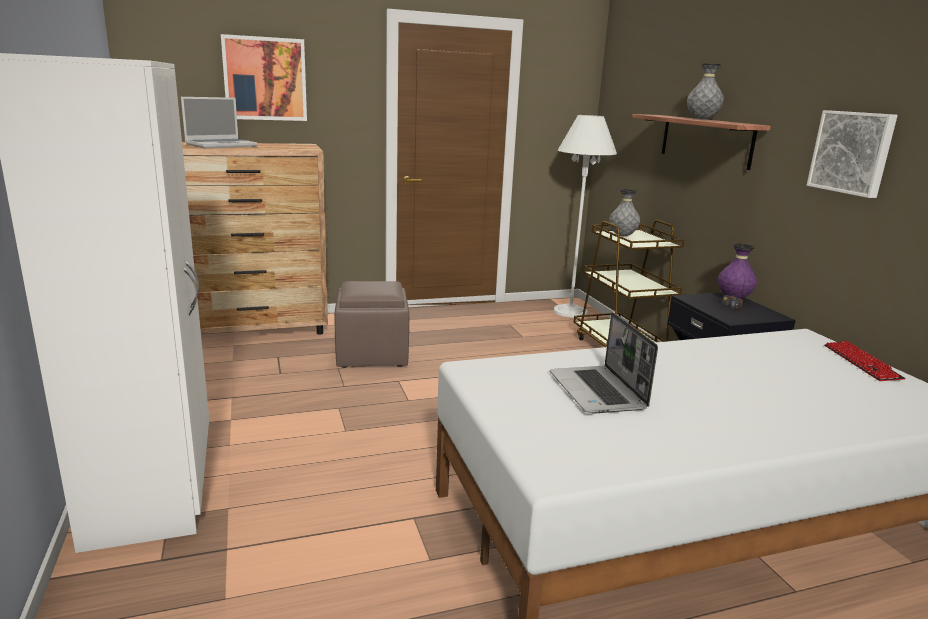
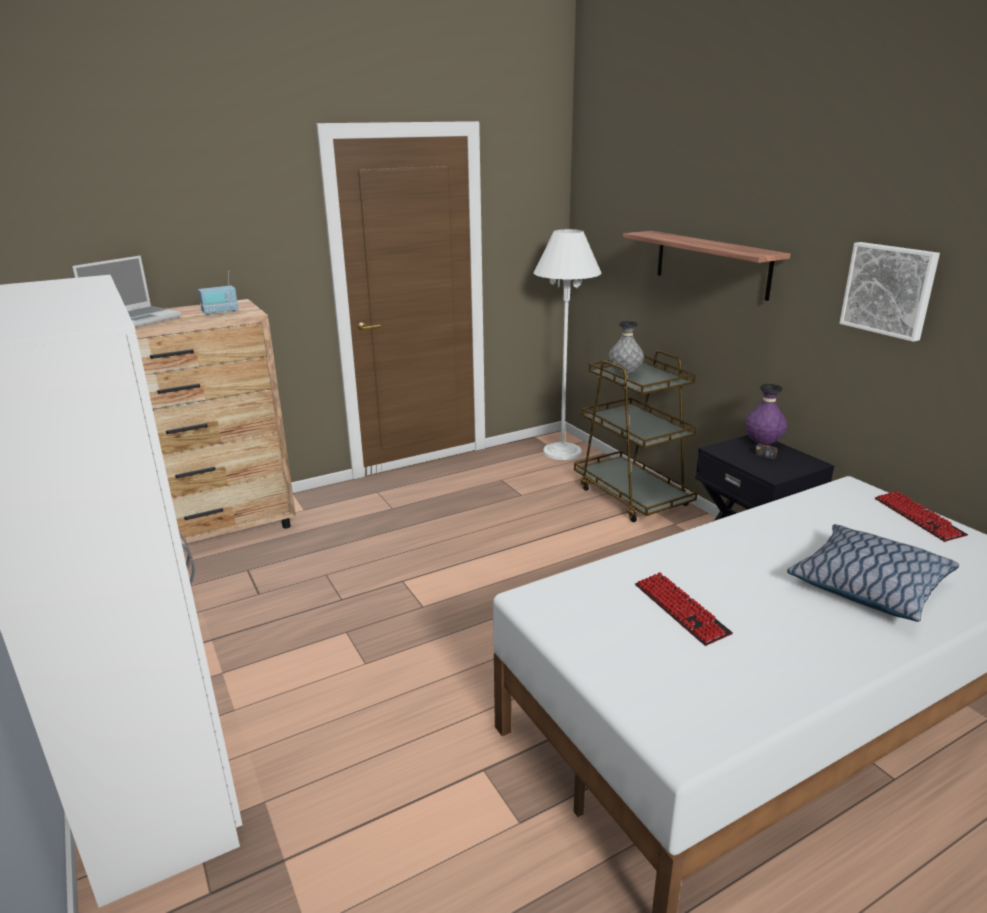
camera: 10 degrees left, 5 degrees up
(265, 79) = (175, 226): picture -> none
(288, 147) = (220, 312): none -> radio
(372, 354) = (360, 548): brown ottoman -> none
(598, 392) = (680, 609): laptop -> keyboard
(702, 119) = (709, 243): grey vase -> none
(785, 399) = (867, 585): none -> pillow

